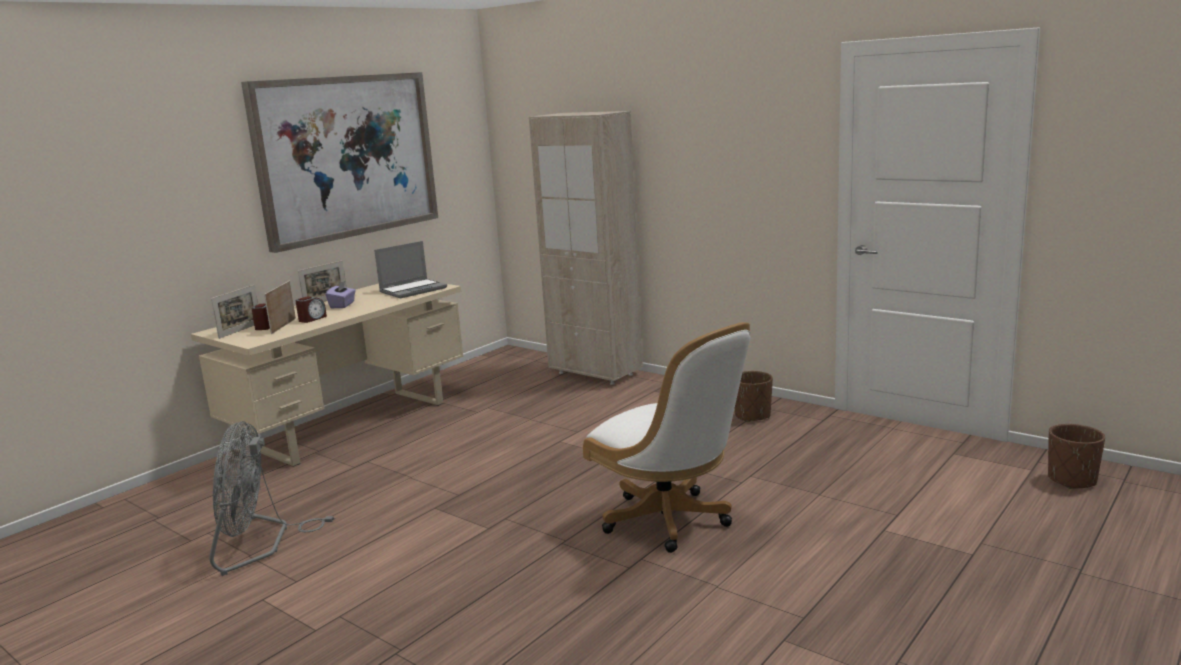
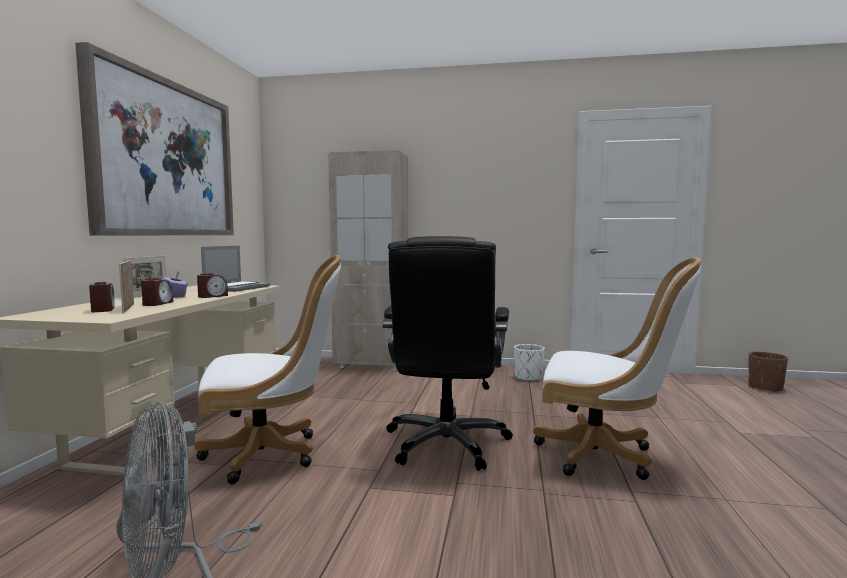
camera: 30 degrees left, 10 degrees down
(240, 330) = (69, 313): picture frame -> none
(369, 307) = (212, 296): none -> alarm clock
(397, 464) = (273, 454): none -> white office chair
(546, 480) = (446, 443): none -> black office chair
(752, 416) = (528, 377): brown planter -> white planter

